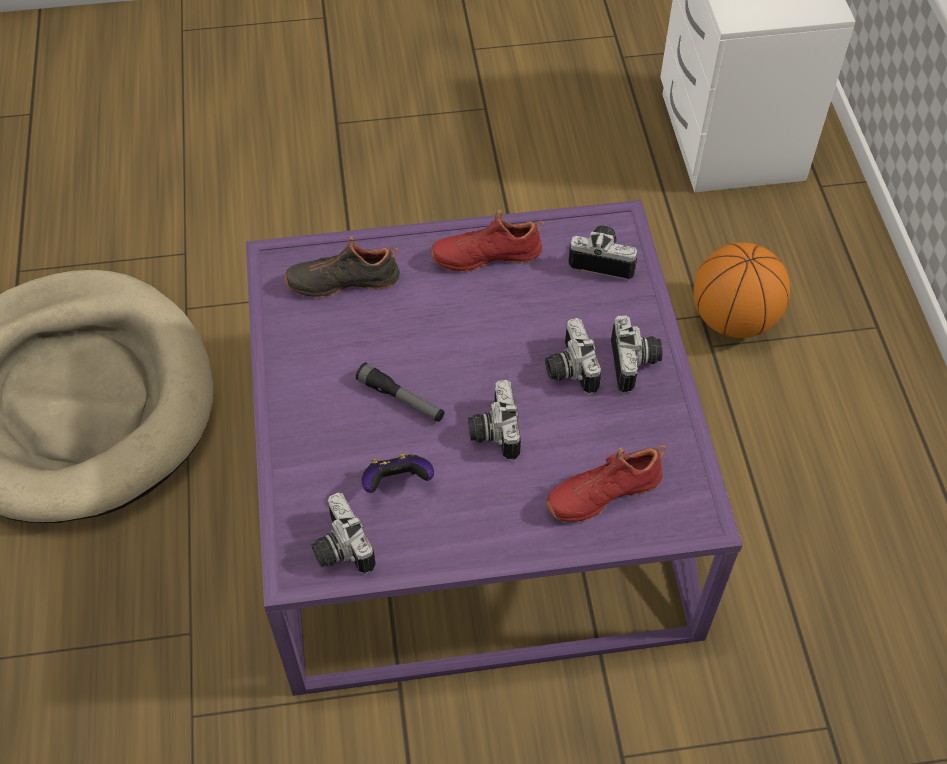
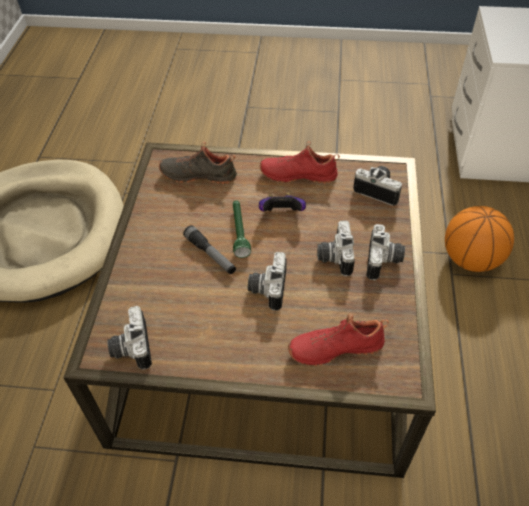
camera: 15 degrees right, 5 degrees down
(397, 483) = (188, 310): game controller -> game controller (282, 214)
(430, 358) = (239, 232): none -> green flashlight
(475, 489) = (267, 335): purple coffee table -> brown coffee table

